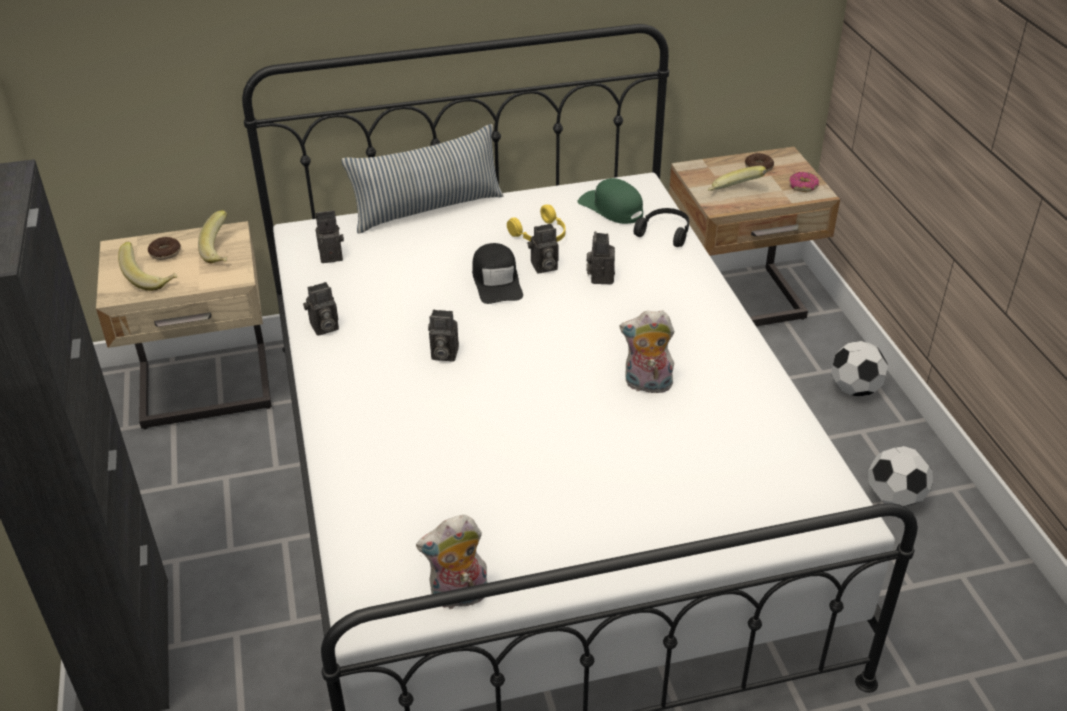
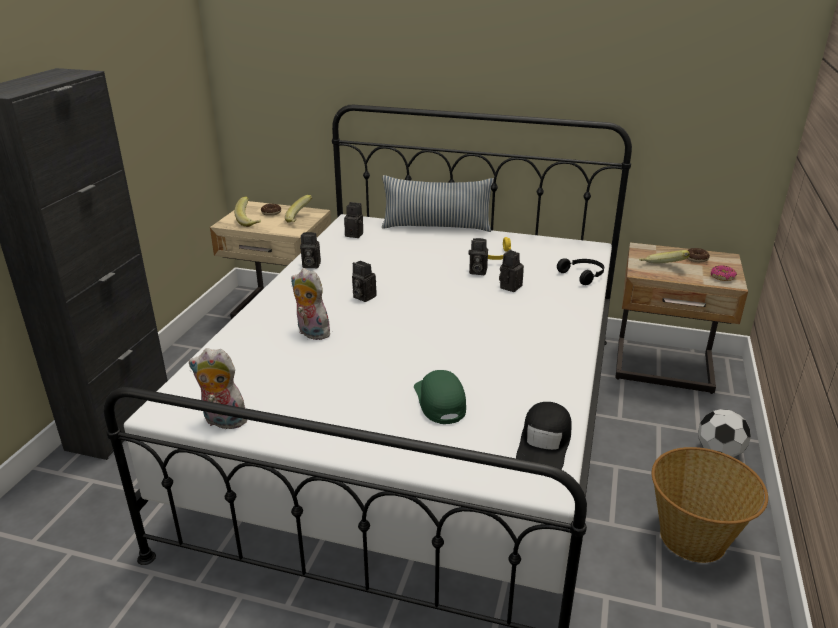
camera: 30 degrees right, 10 degrees down
(497, 281) = (438, 271): black cap -> black cap (544, 443)
(611, 208) = (558, 254): green cap -> green cap (440, 401)
(646, 385) = (476, 352): plush toy -> plush toy (311, 333)
(894, 498) = (694, 538): football -> basket

